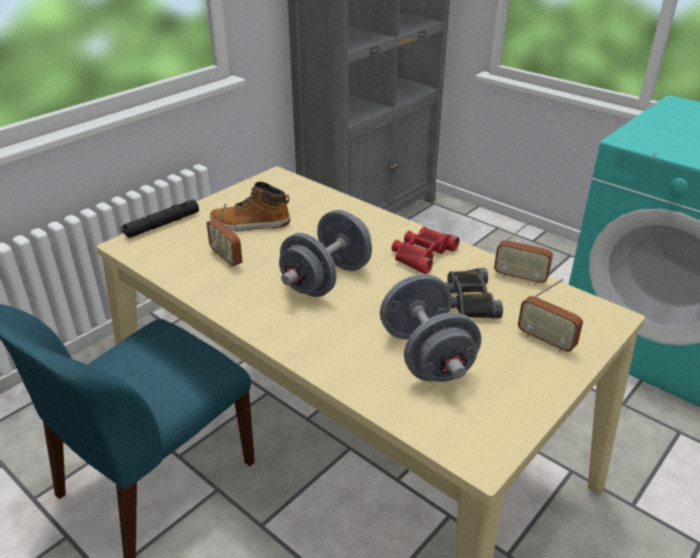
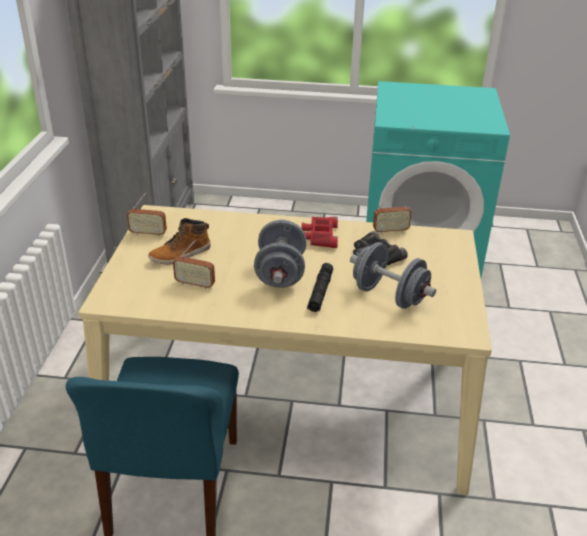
camera: 35 degrees left, 0 degrees up
(162, 225) = (112, 278): black flashlight -> black flashlight (320, 292)
(545, 341) = (439, 262): radio -> radio (148, 233)

